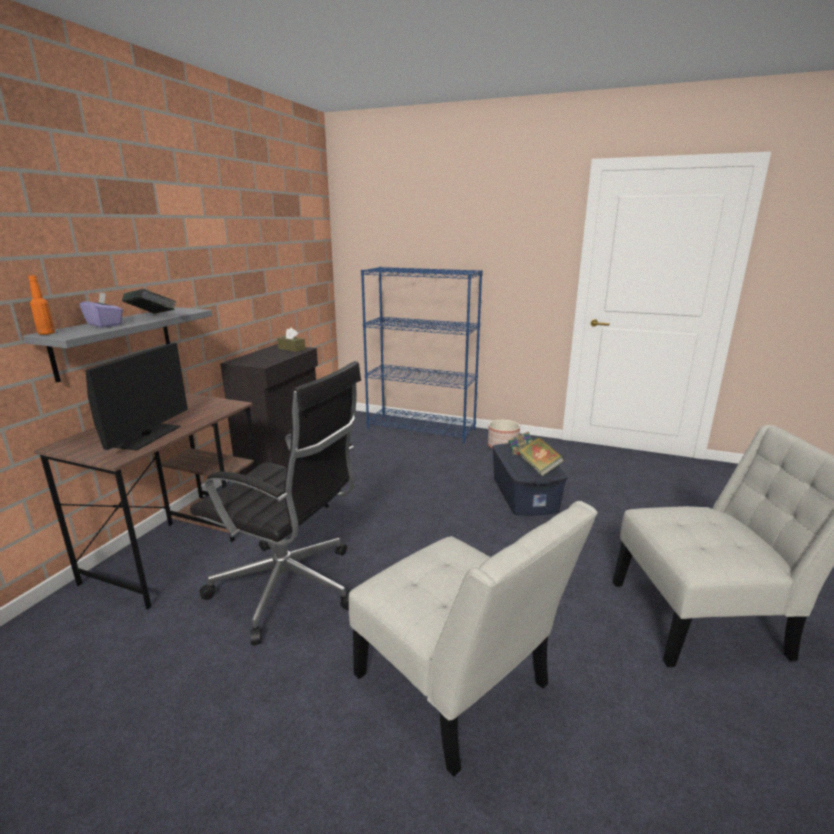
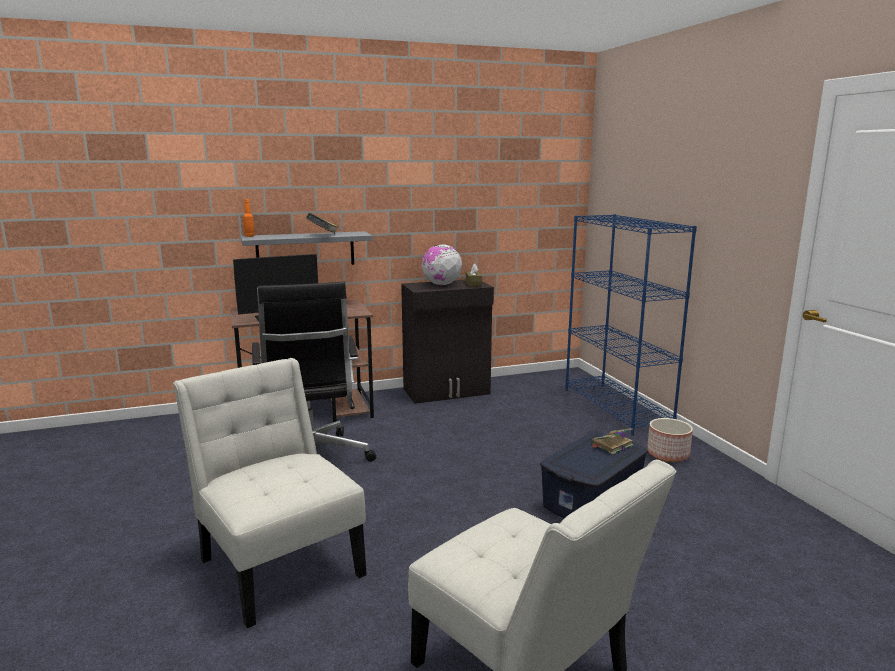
camera: 50 degrees right, 5 degrees down
(105, 324) = (287, 235): purple tissue box -> none
(265, 355) = (441, 284): none -> globe
(458, 688) = (278, 562): white chair -> white chair turned 135 degrees clockwise
(539, 467) = (589, 465): book -> none

